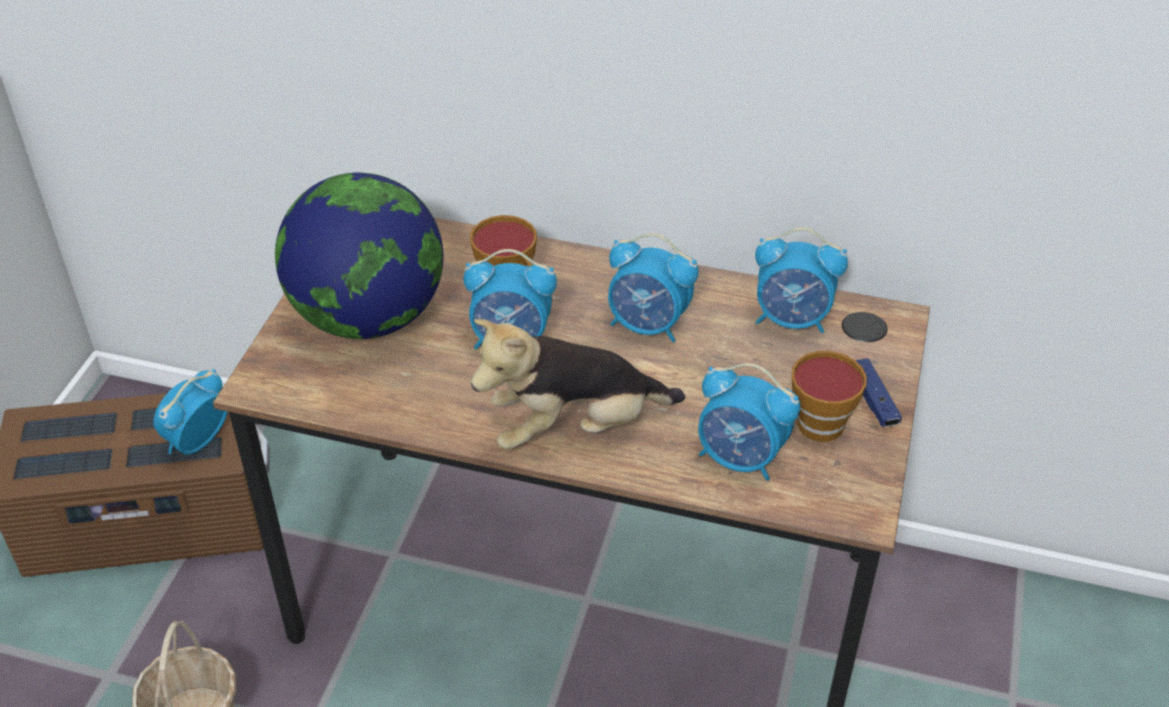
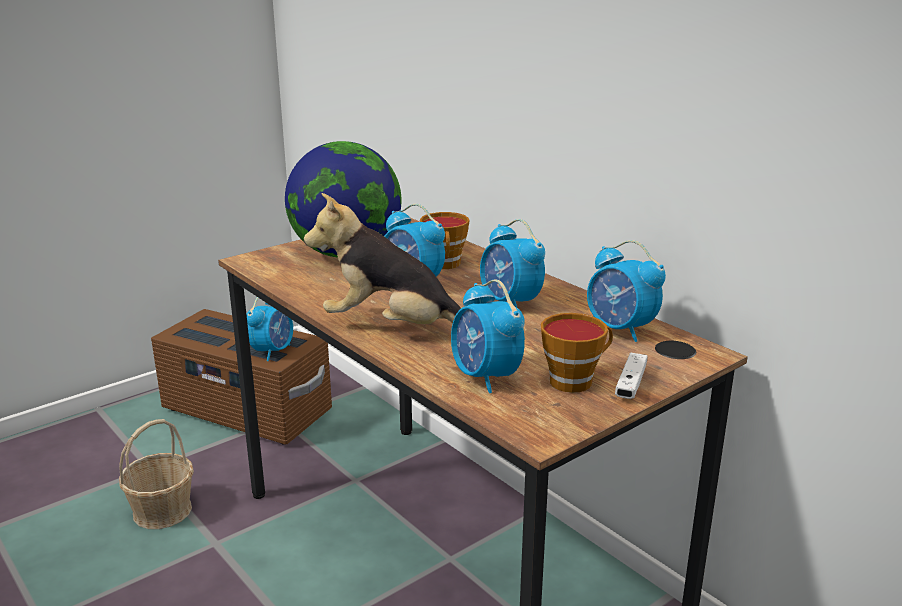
camera: 35 degrees right, 20 degrees down
(197, 442) = (273, 351): alarm clock -> alarm clock turned 135 degrees clockwise
(873, 400) = (630, 384): blue game controller -> white game controller

